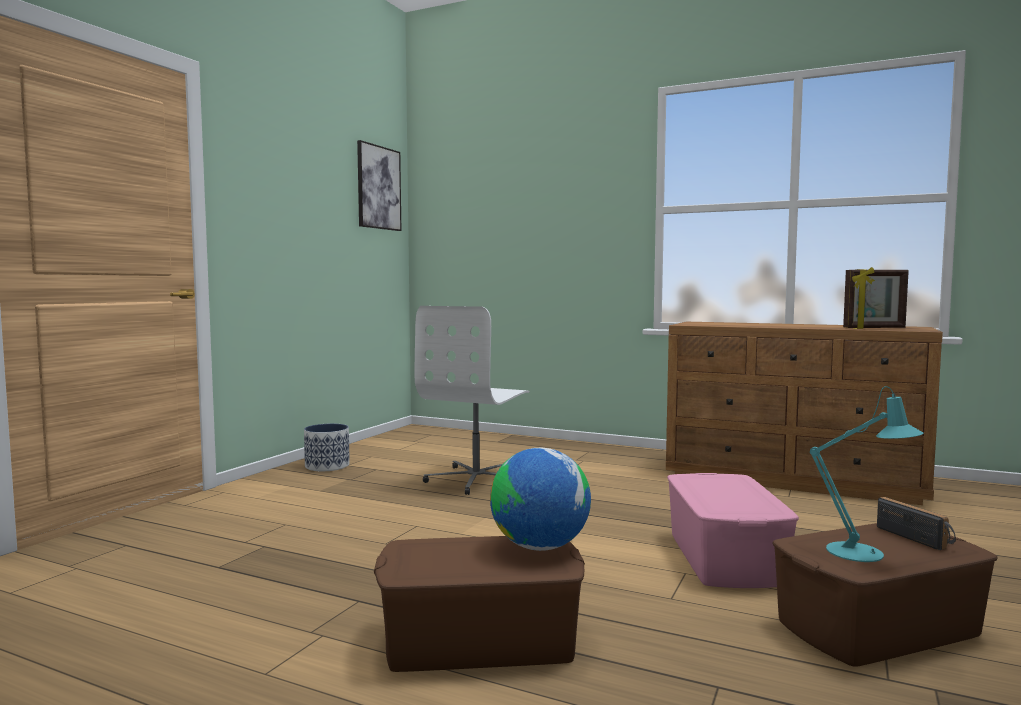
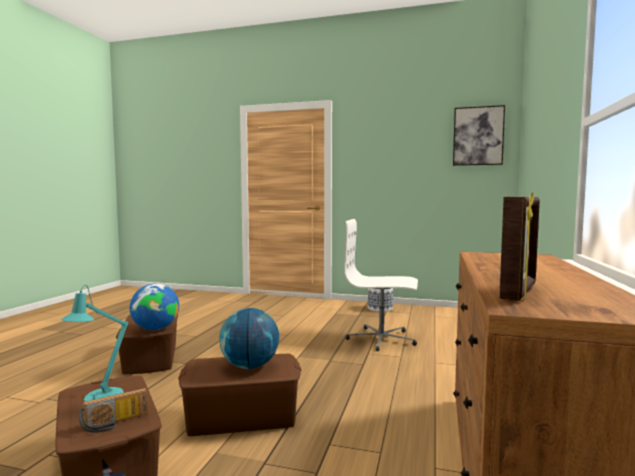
camera: 80 degrees right, 0 degrees up
(720, 489) = (250, 366): none -> globe
(723, 558) = (241, 415): pink storage box -> brown storage box
(874, 328) = (520, 292): picture frame -> picture frame turned 135 degrees counterclockwise

